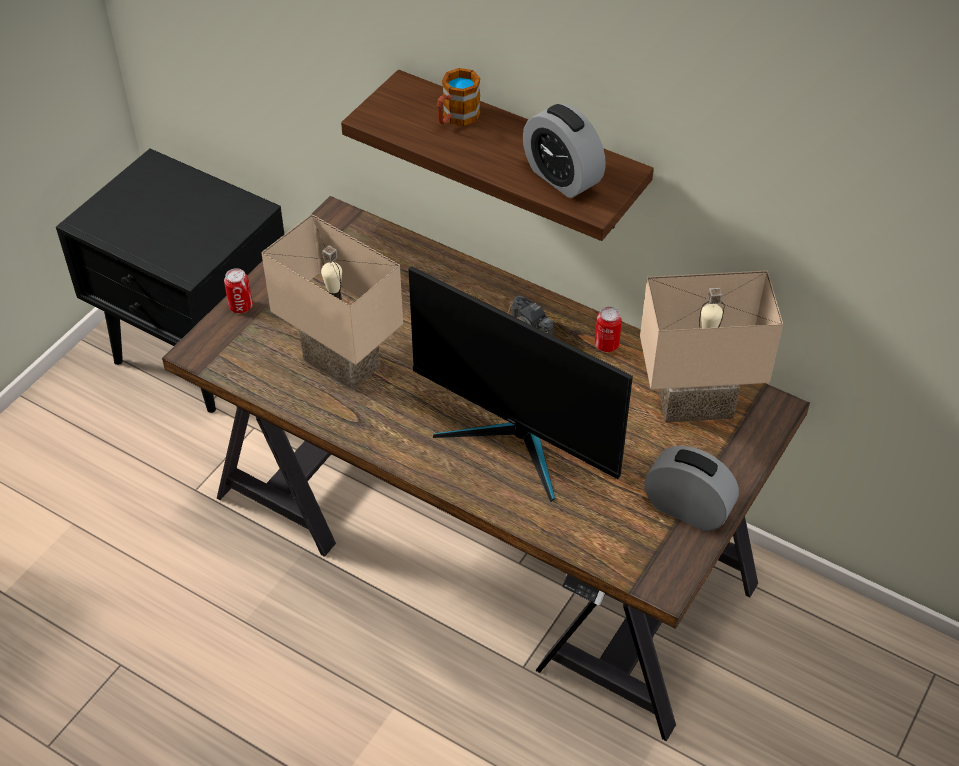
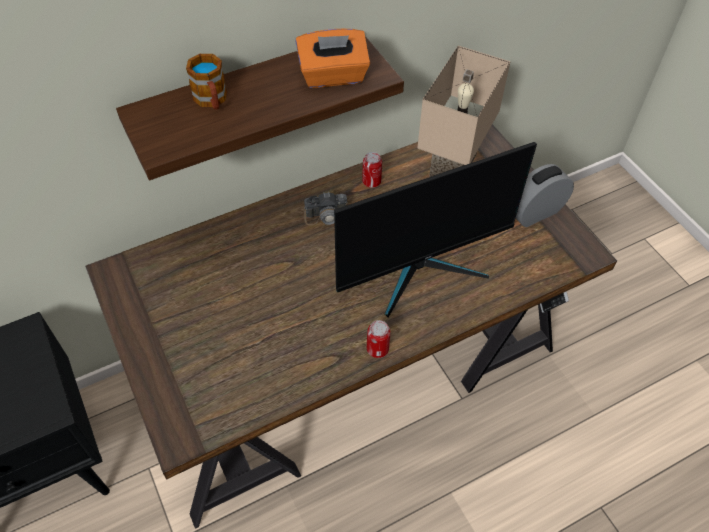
camera: 60 degrees left, 5 degrees up
(240, 306) = (153, 384): can -> can (377, 349)
(345, 361) = (272, 338): beige table lamp -> none
(562, 177) = (333, 76): alarm clock -> orange tissue box

